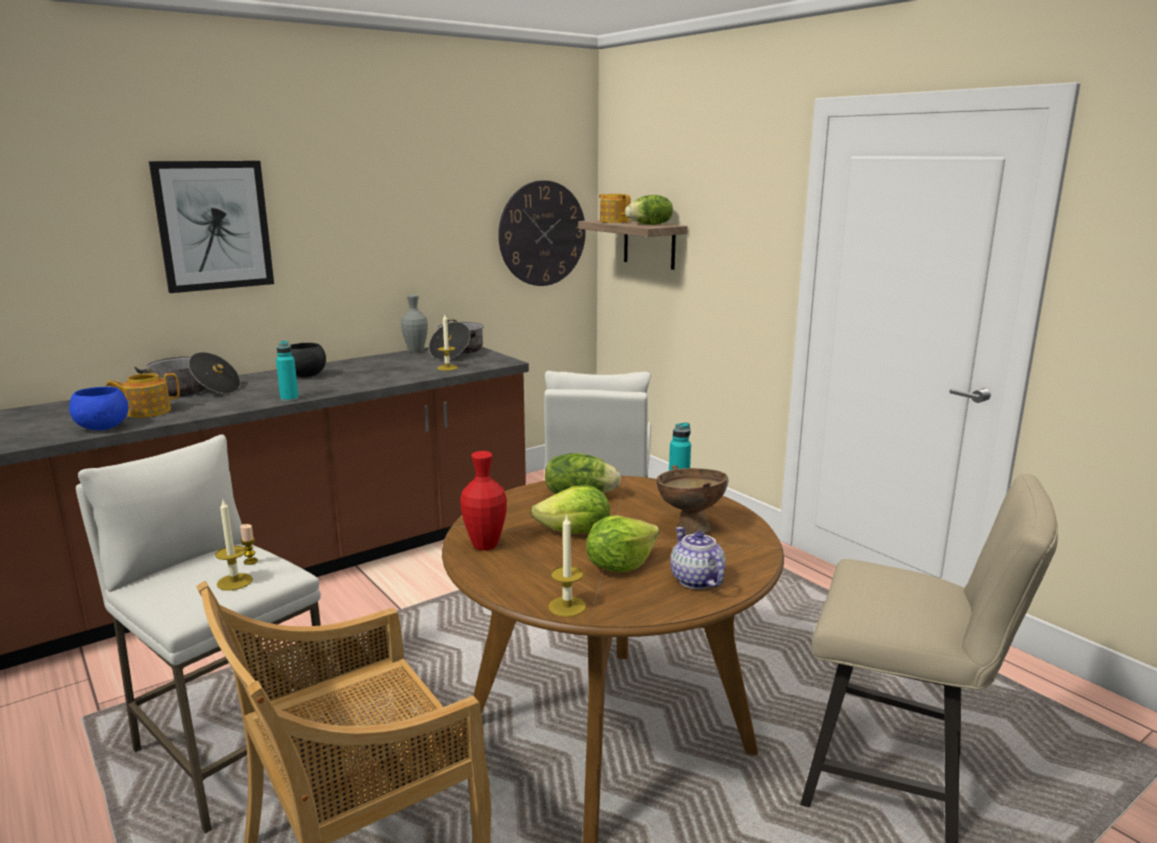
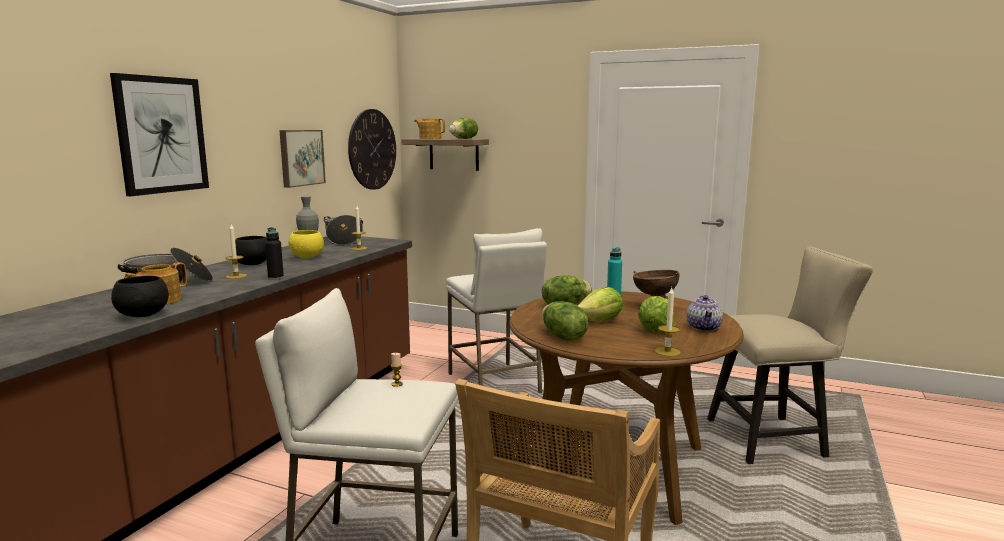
camera: 30 degrees left, 5 degrees down
(102, 428) = (143, 316): blue bowl -> black bowl
(234, 582) = (410, 396): candle -> candle (236, 276)
(289, 399) = (275, 278): turquoise bottle -> black bottle
(371, 374) = (306, 257): none -> yellow bowl
(417, 246) = (301, 157): none -> picture
(485, 545) = (562, 337): red vase -> lettuce
(695, 580) = (704, 328): teapot -> teapot turned 120 degrees counterclockwise

